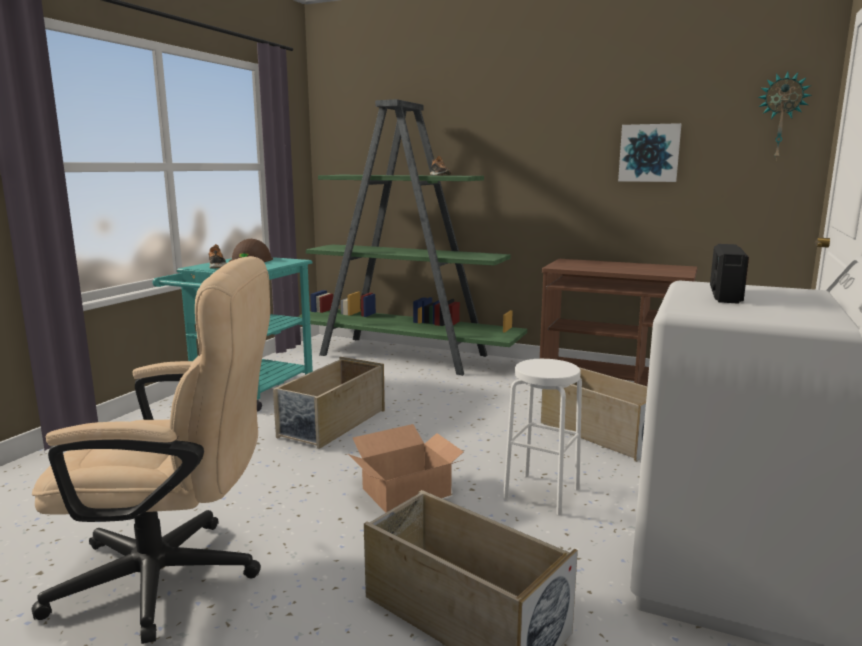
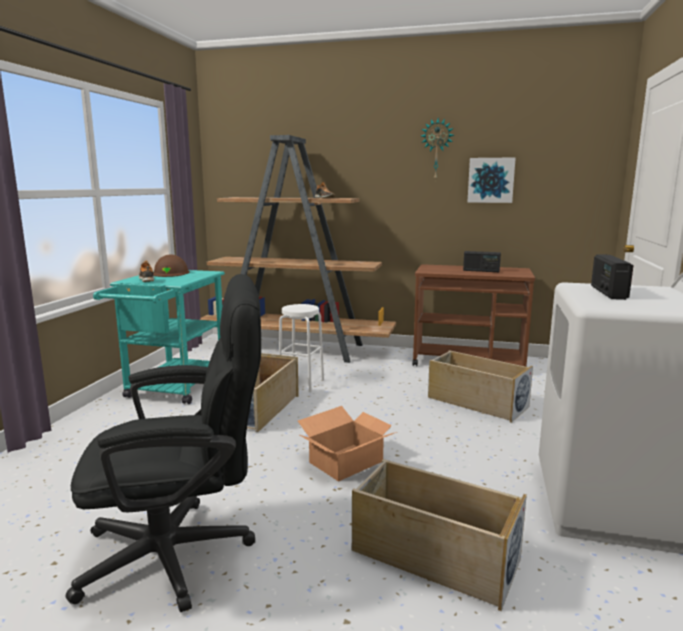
camera: 10 degrees left, 0 degrees up
(176, 577) = (183, 553): beige office chair -> black office chair
(406, 356) = (296, 348): green bookcase -> brown bookcase
(542, 494) = (452, 454): white stool -> white stool (301, 383)
(629, 268) = (481, 271): none -> radio
(781, 116) = (589, 153): wall clock -> wall clock (436, 149)

